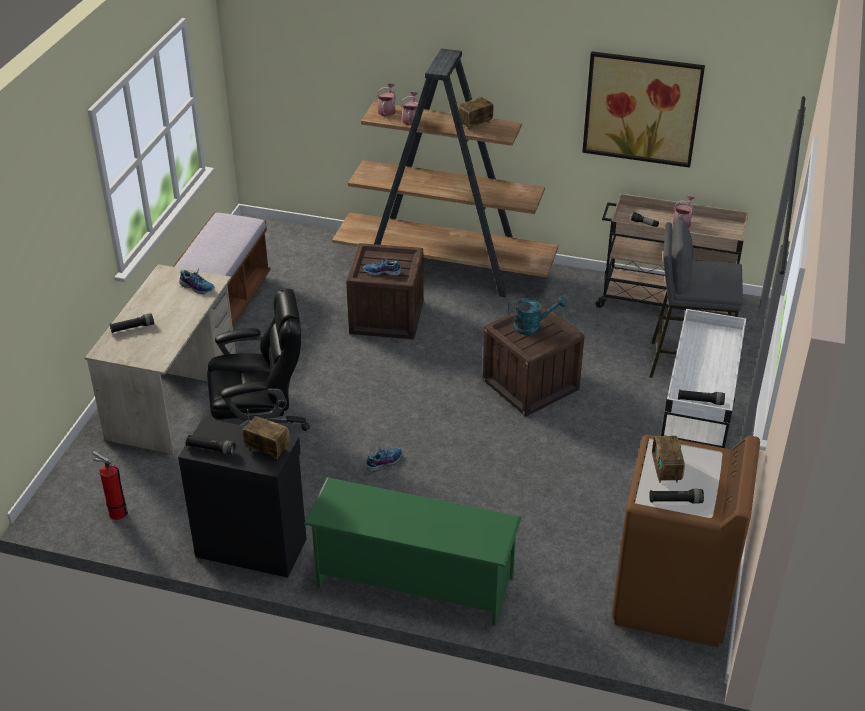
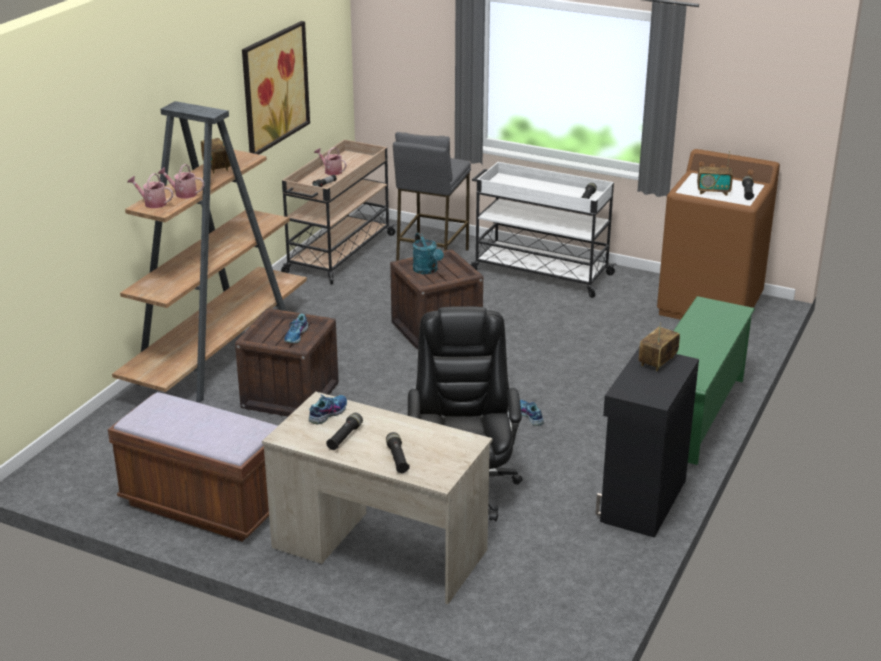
camera: 80 degrees left, 10 degrees down
(116, 512) = (579, 594): fire extinguisher -> none
(211, 449) = (656, 391): black flashlight -> black flashlight (344, 437)
(532, 326) = (427, 271): turquoise watering can -> turquoise watering can turned 150 degrees clockwise

